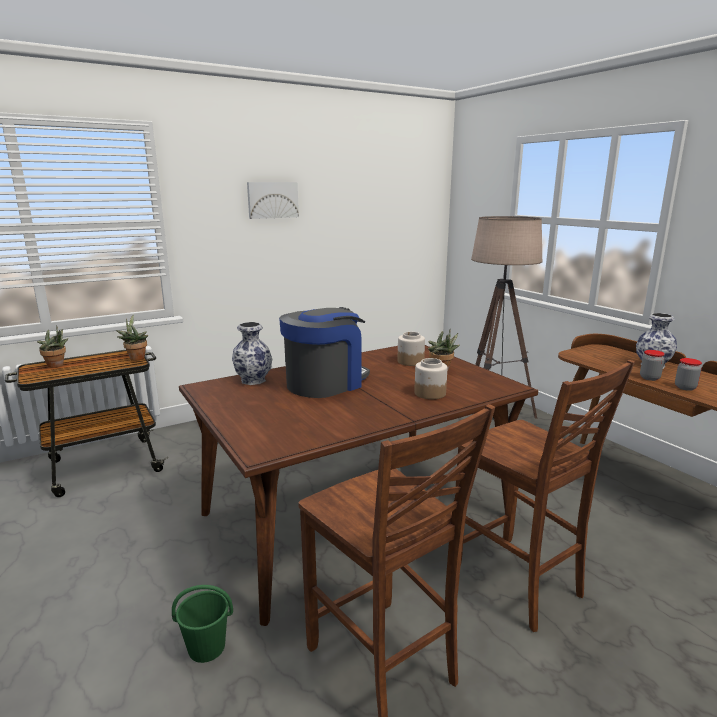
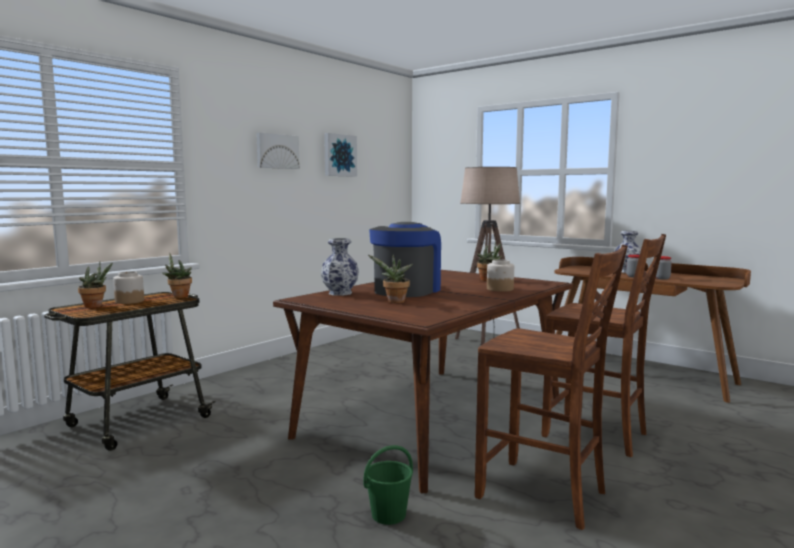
camera: 20 degrees left, 10 degrees down
(282, 406) = (394, 302): none -> potted plant
(351, 198) = (339, 155): none -> picture
(410, 361) = (455, 277): jar -> jar (129, 301)

